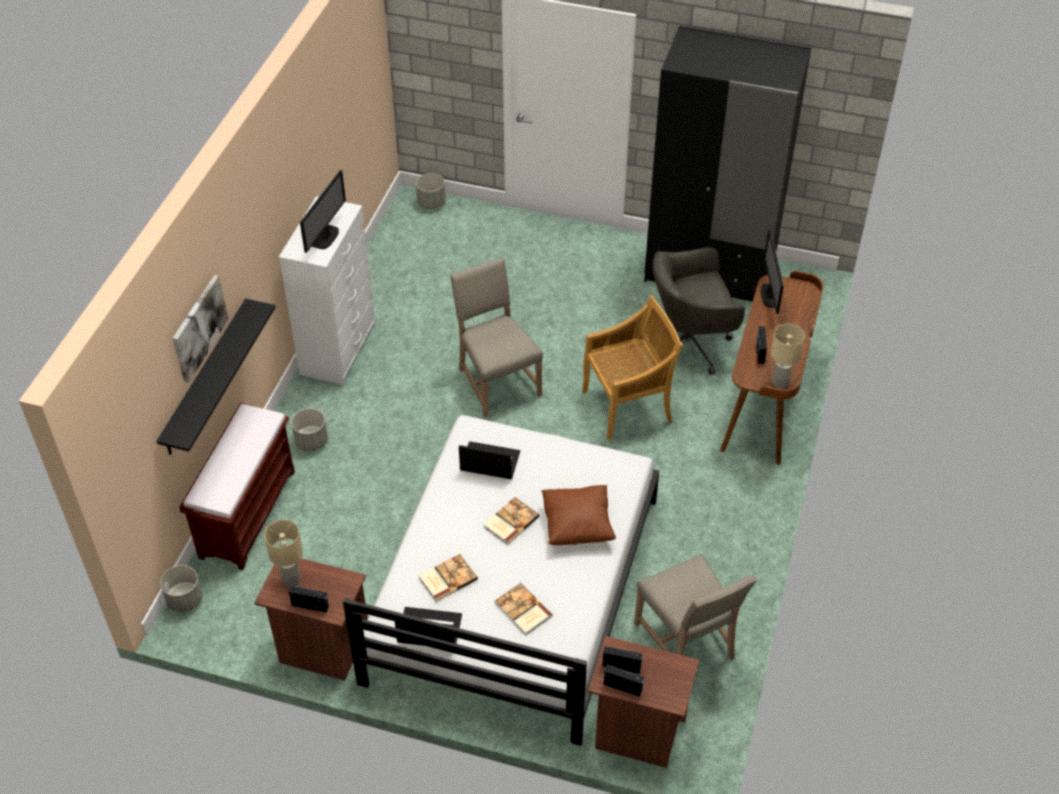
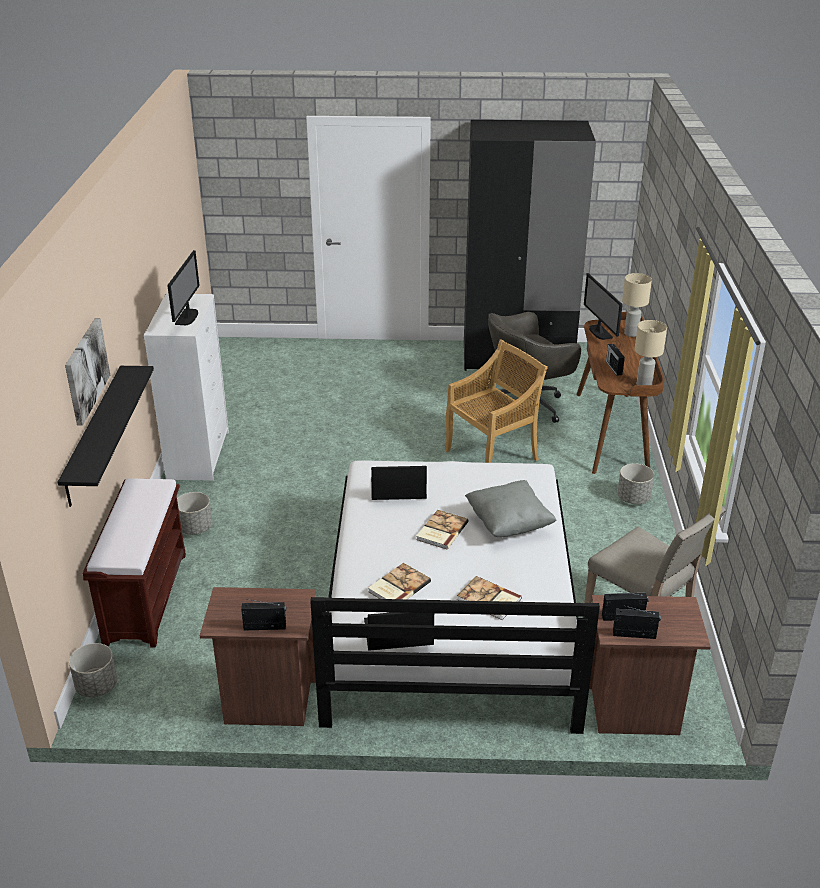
camera: 15 degrees left, 15 degrees down
(290, 579) = (234, 608): beige table lamp -> beige table lamp (631, 334)
(431, 203) = (250, 345): grey planter -> grey planter (633, 498)
(496, 381) = (362, 455): beige chair -> none
(577, 526) = (509, 524): brown pillow -> grey pillow

